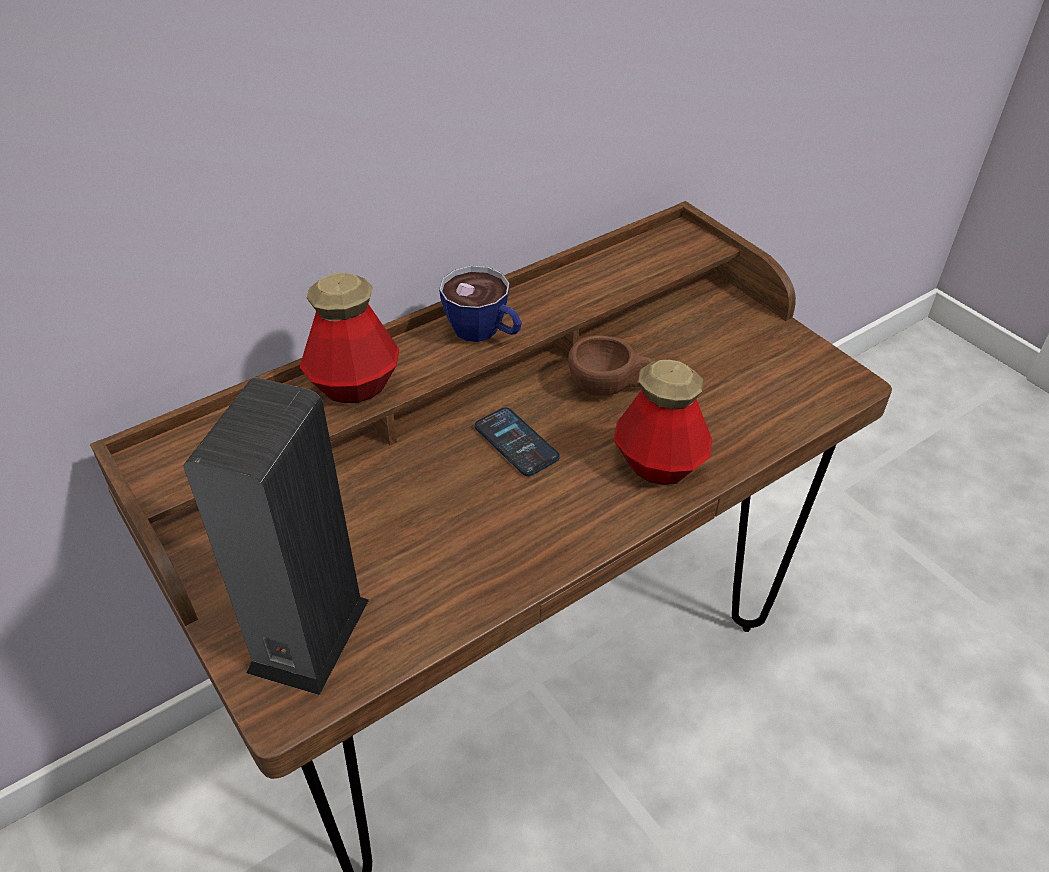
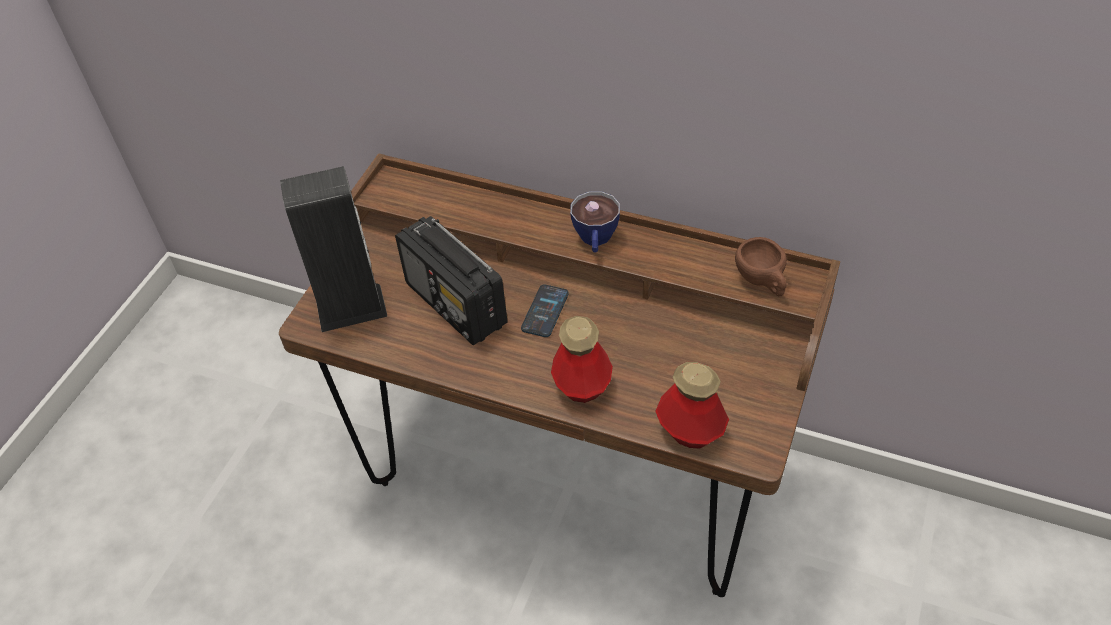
camera: 60 degrees right, 5 degrees up
(354, 386) = (501, 215): bottle -> bottle (690, 431)
(423, 517) = (456, 305): none -> radio
(610, 387) = (632, 329): brown cup -> brown cup (762, 281)

